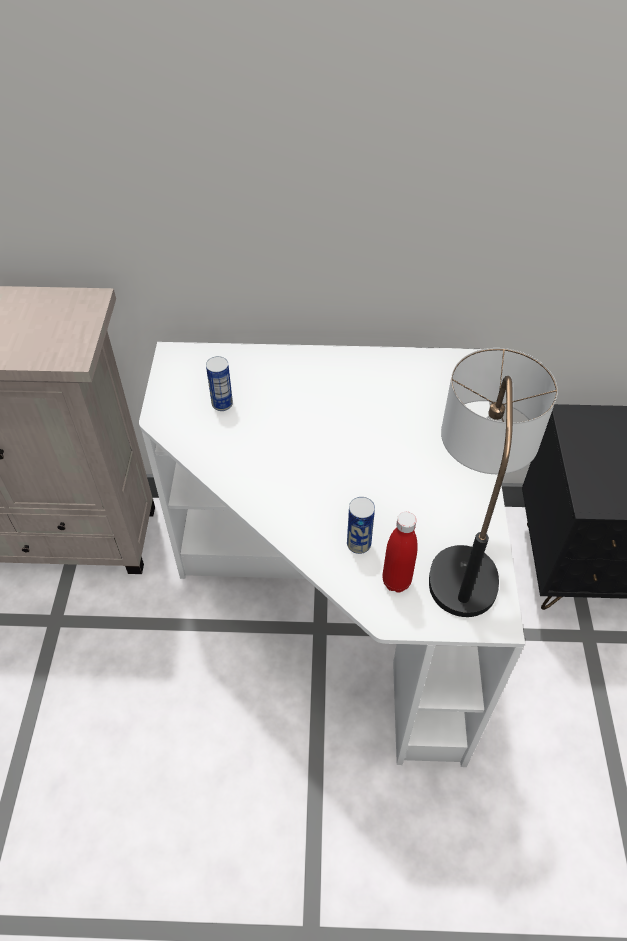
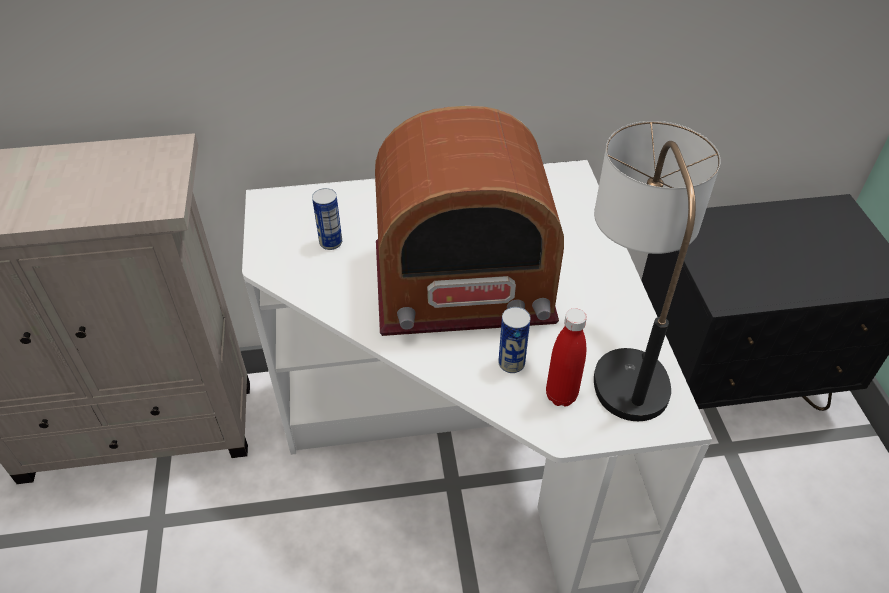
camera: 10 degrees left, 5 degrees down
(333, 461) = (463, 284): none -> radio

